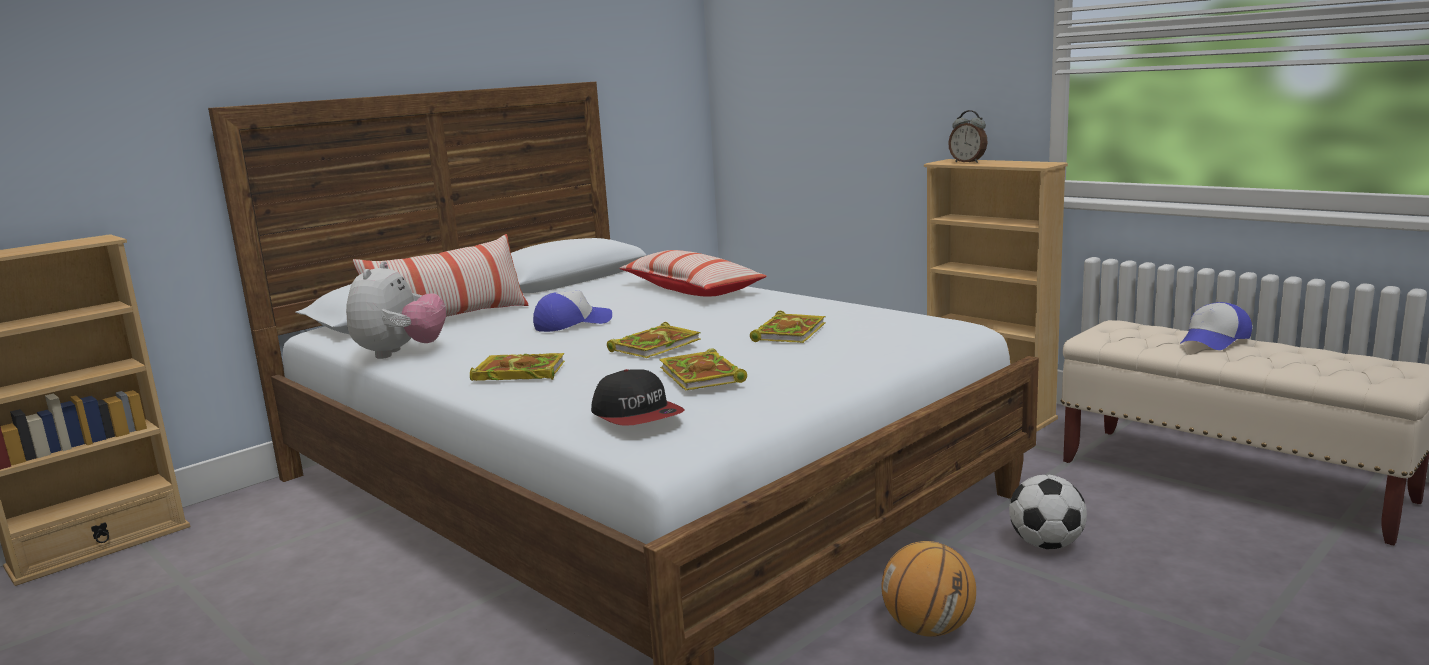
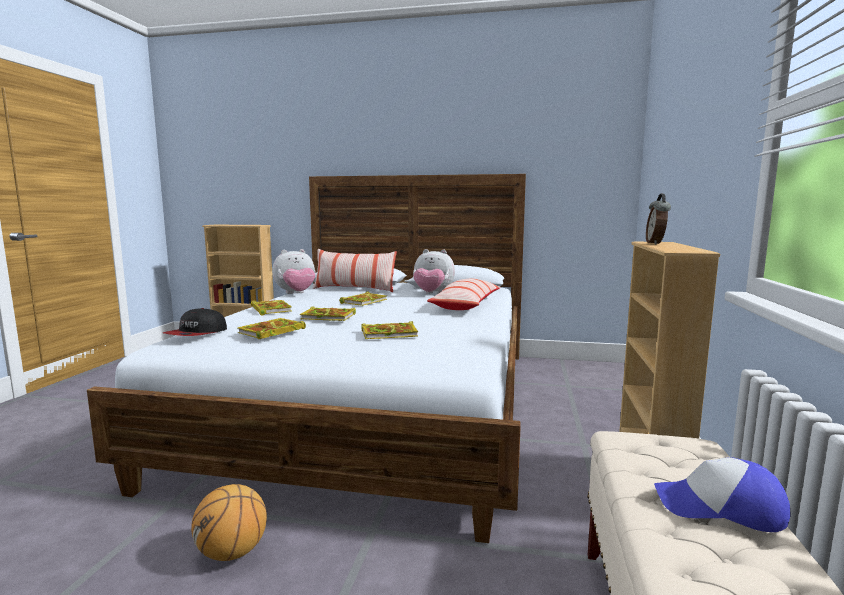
camera: 55 degrees right, 5 degrees down
(572, 323) = (364, 301): cap -> book
(587, 292) = (432, 294): none -> plush toy
(1046, 544) = (401, 582): football -> none

